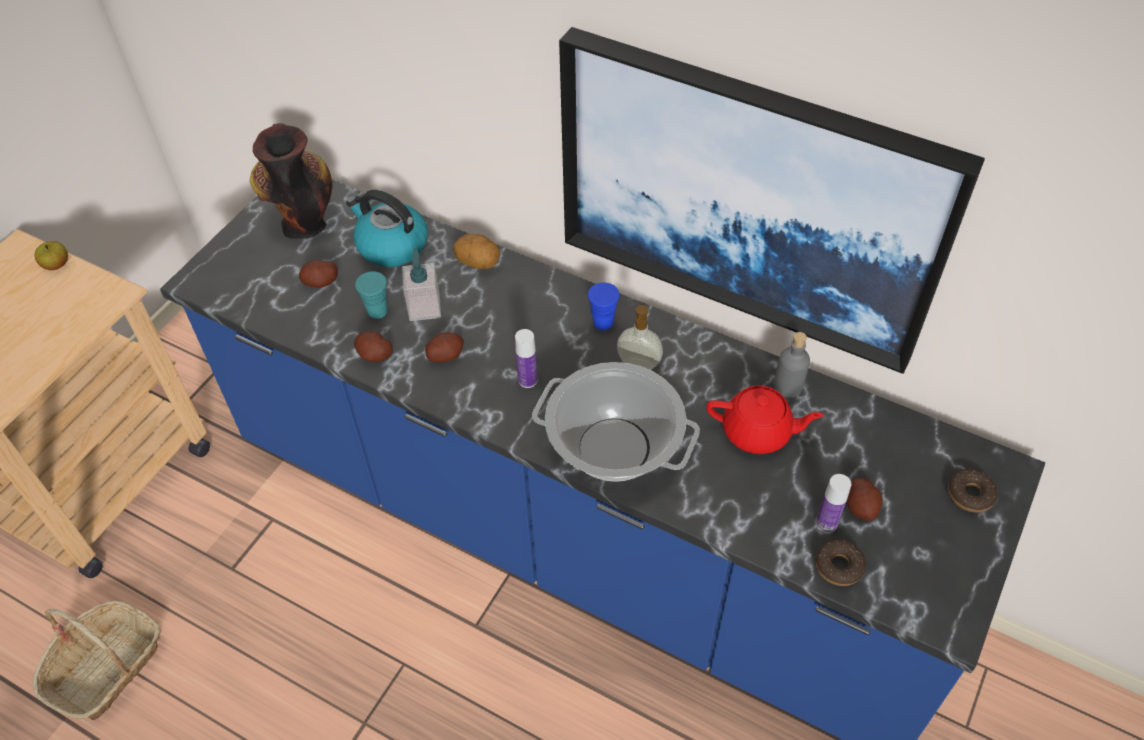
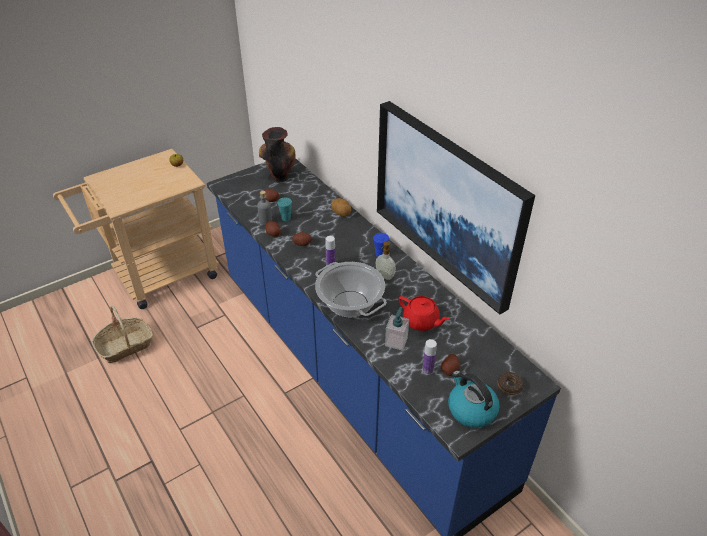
camera: 25 degrees right, 10 degrees down
(391, 245) = (309, 195): kettle -> kettle (471, 410)
(424, 307) = (306, 223): soap dispenser -> soap dispenser (396, 341)
(788, 386) = (449, 308): grey bottle -> grey bottle (265, 221)
(838, 566) = (421, 389): donut -> none

